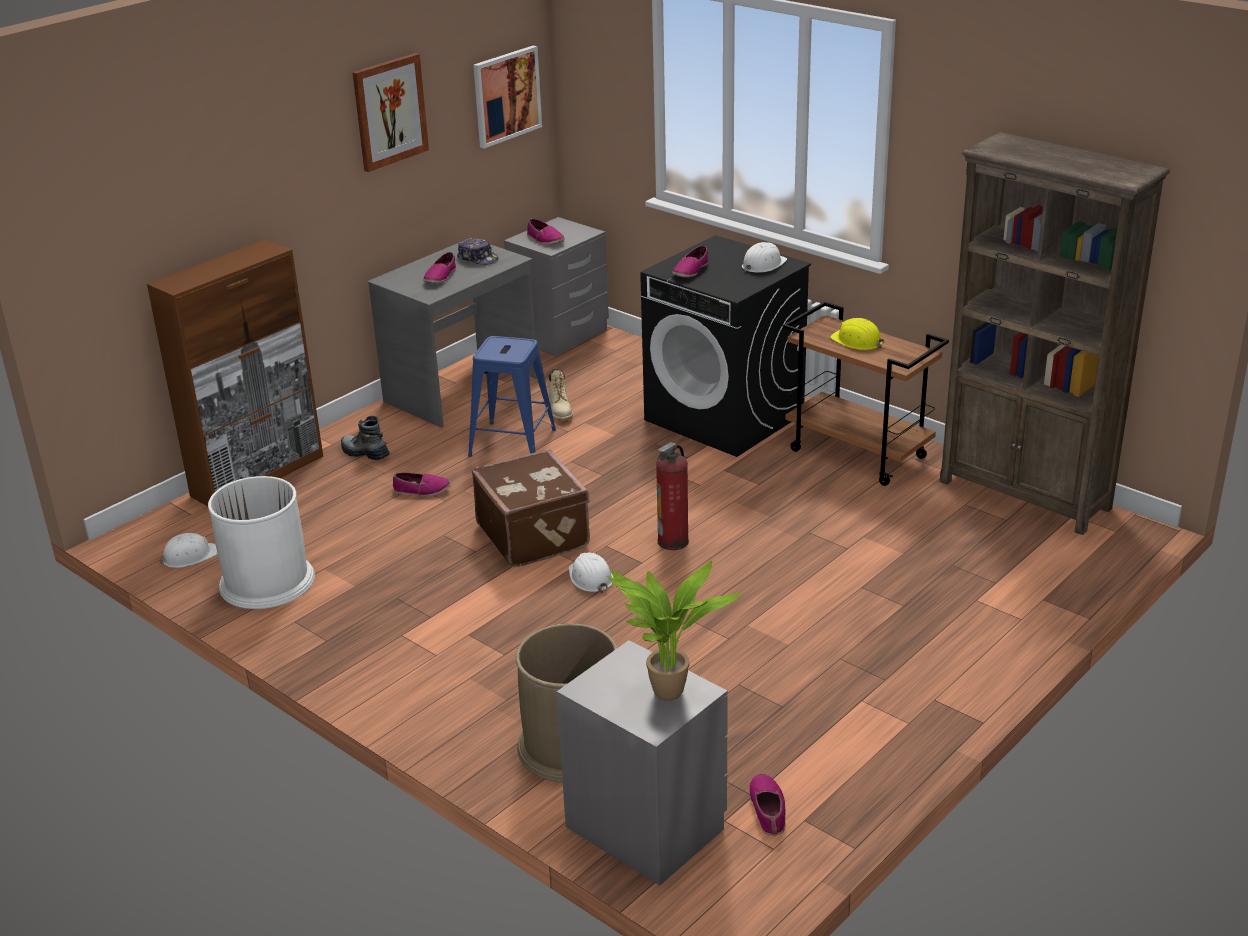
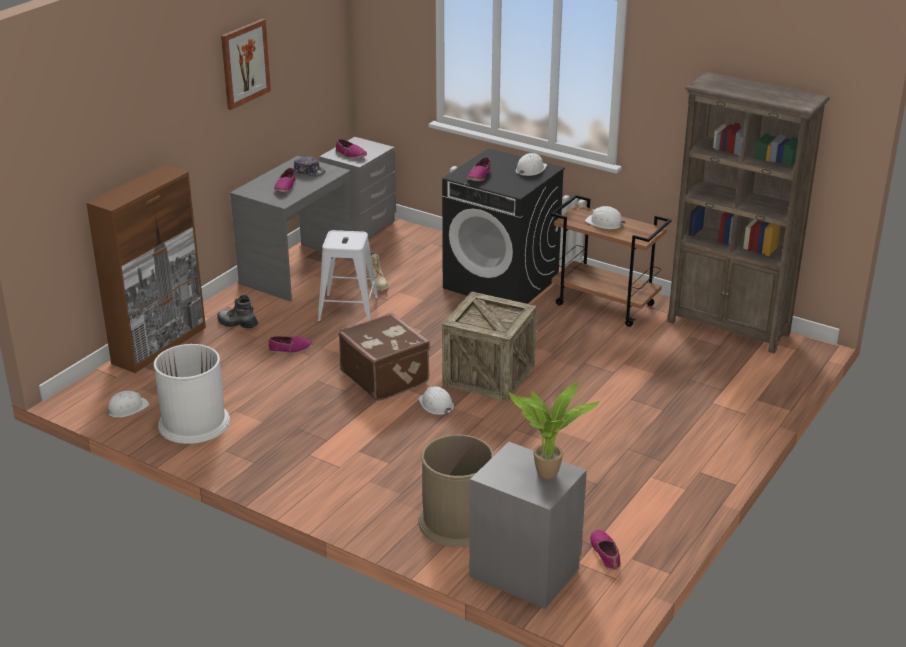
camera: 10 degrees left, 0 degrees up
(506, 96) = (320, 47): picture -> none
(512, 442) = (348, 309): blue stool -> white stool
(673, 541) = (489, 375): fire extinguisher -> crate
(857, 341) = (604, 223): yellow hard hat -> white hard hat

